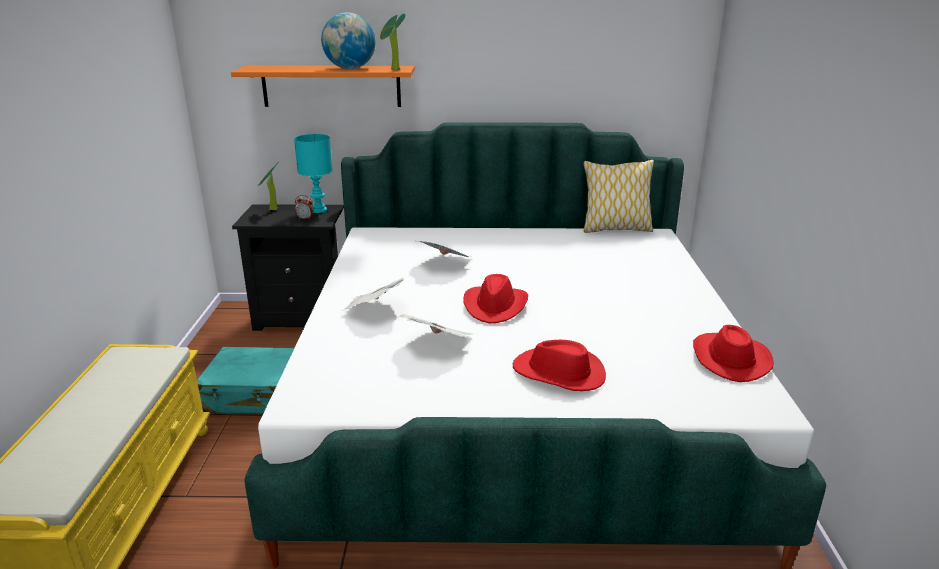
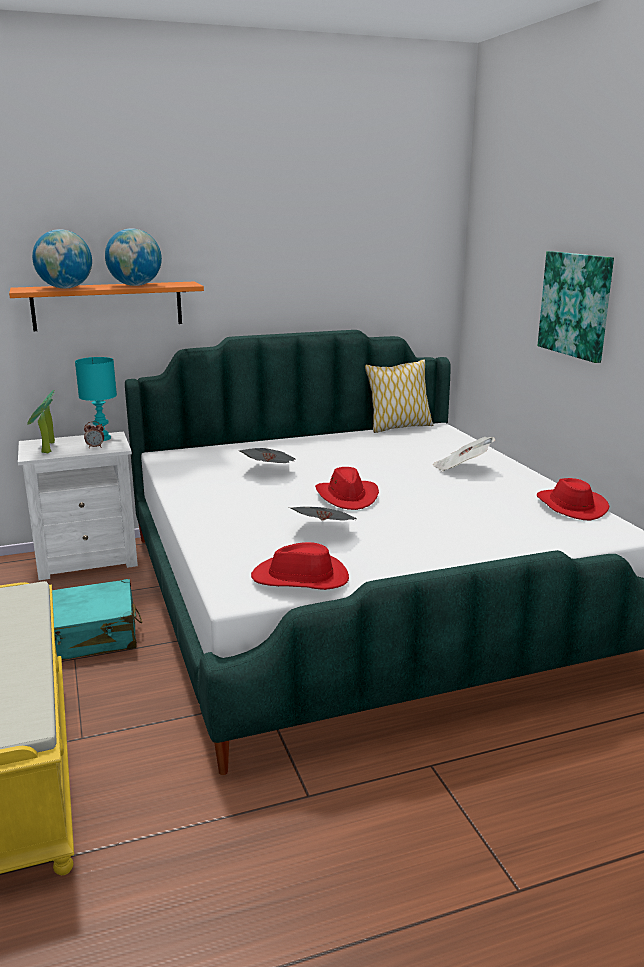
camera: 20 degrees left, 5 degrees down
(285, 68) = (65, 288): none -> globe
(303, 317) = (88, 559): black nightstand -> white nightstand
(374, 310) = (235, 515): newspaper -> newspaper (461, 469)
(393, 70) = (183, 285): potted plant -> potted plant (44, 453)
(558, 373) = (447, 536): red hat -> red hat (300, 578)
(795, 120) = (576, 305): none -> picture

